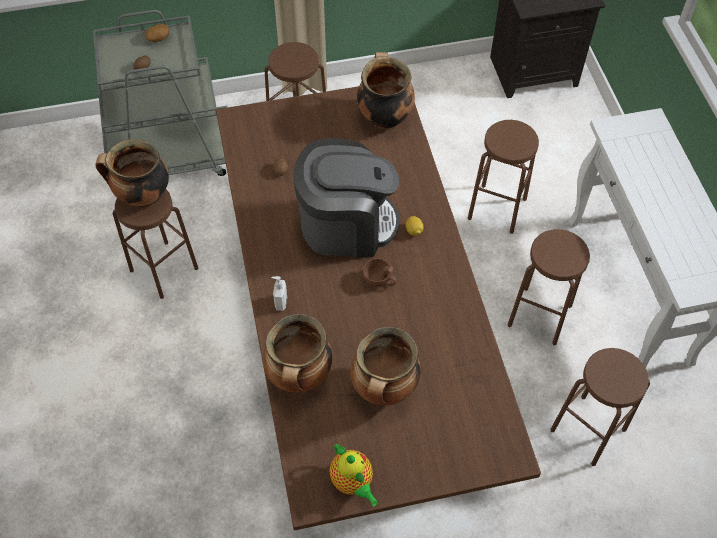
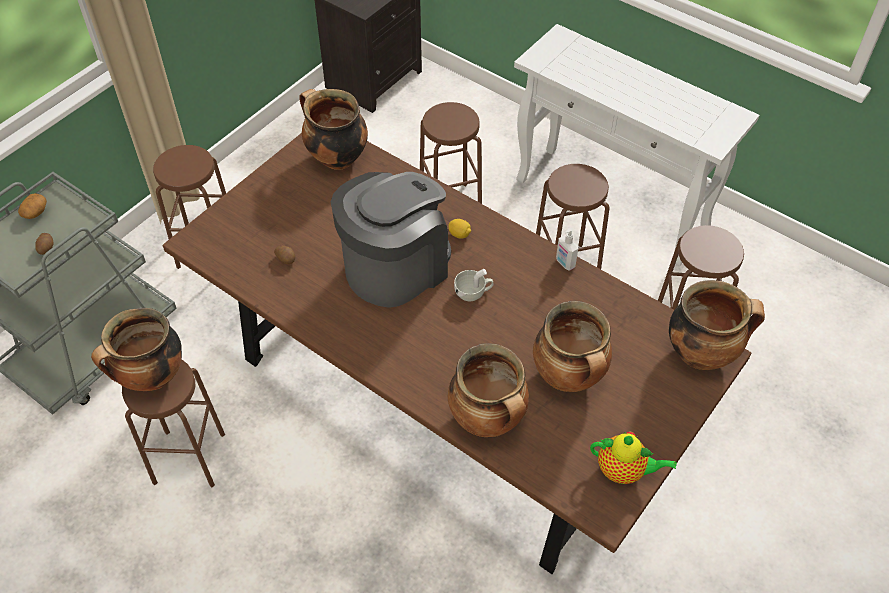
camera: 40 degrees left, 5 degrees down
(280, 303) = (405, 371): soap dispenser -> soap dispenser (564, 263)
(380, 280) = (473, 293): brown cup -> white cup
(500, 445) = (702, 353): none -> cooking pot

